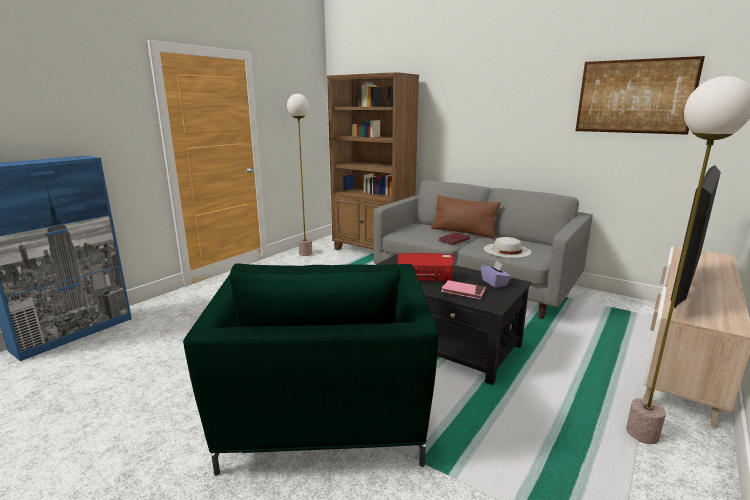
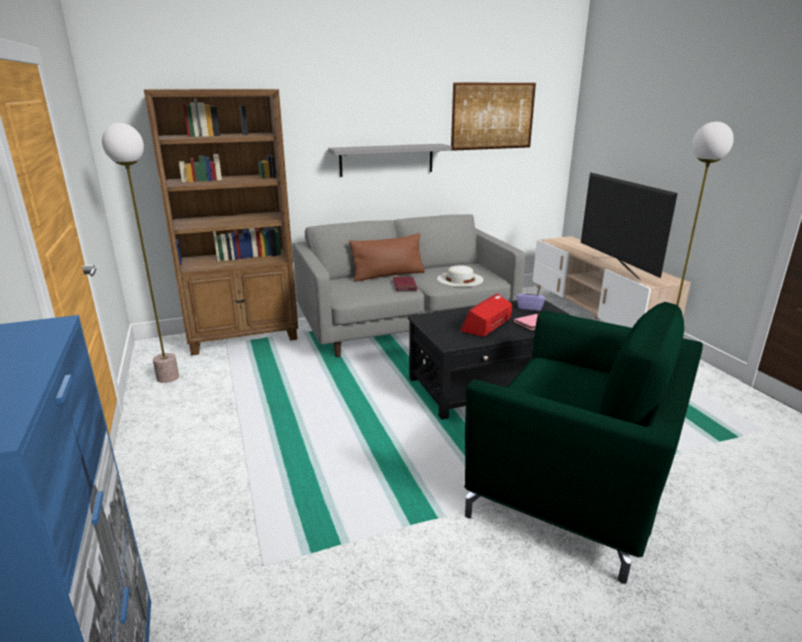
camera: 55 degrees left, 5 degrees up
(507, 135) = (386, 160): none -> grey shelf

